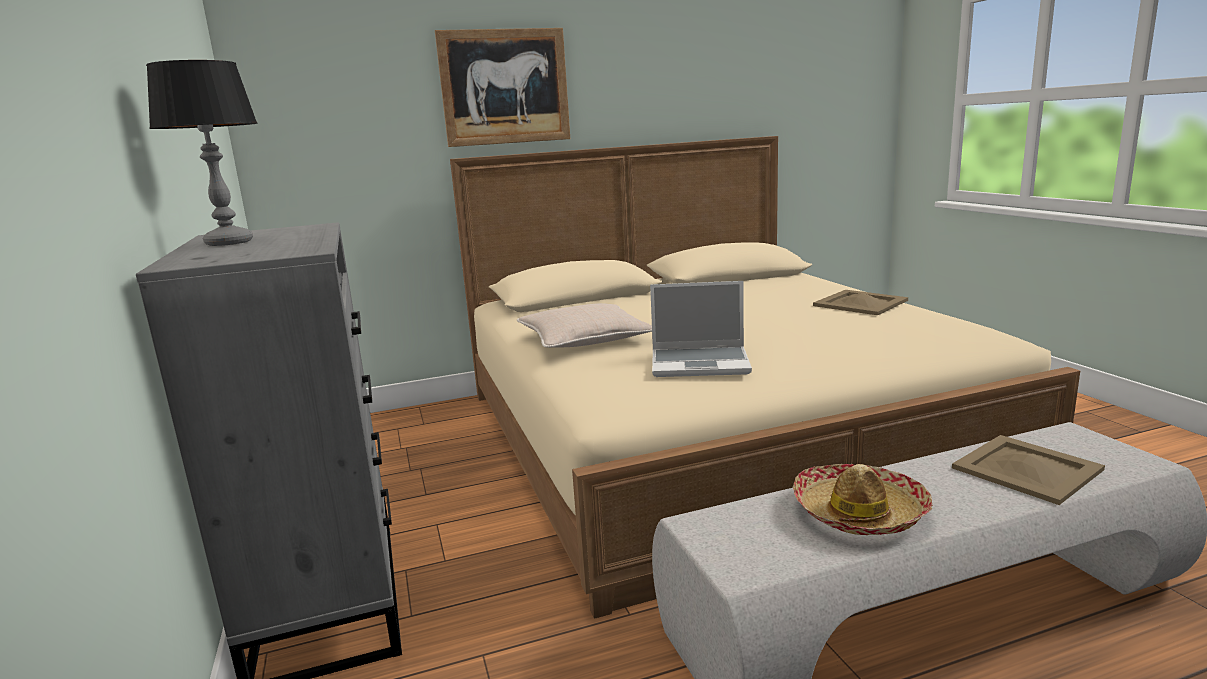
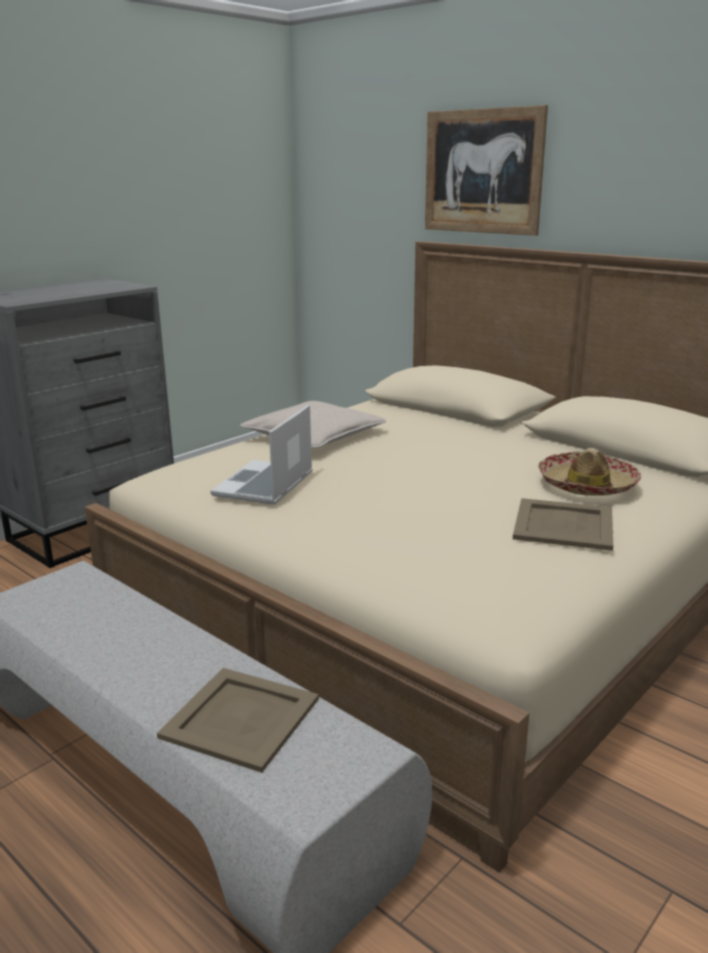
camera: 60 degrees right, 5 degrees up
(228, 243) = (62, 287): table lamp -> none
(701, 363) = (264, 485): laptop -> laptop turned 45 degrees clockwise
(859, 512) = (111, 633): hat -> hat (587, 485)

